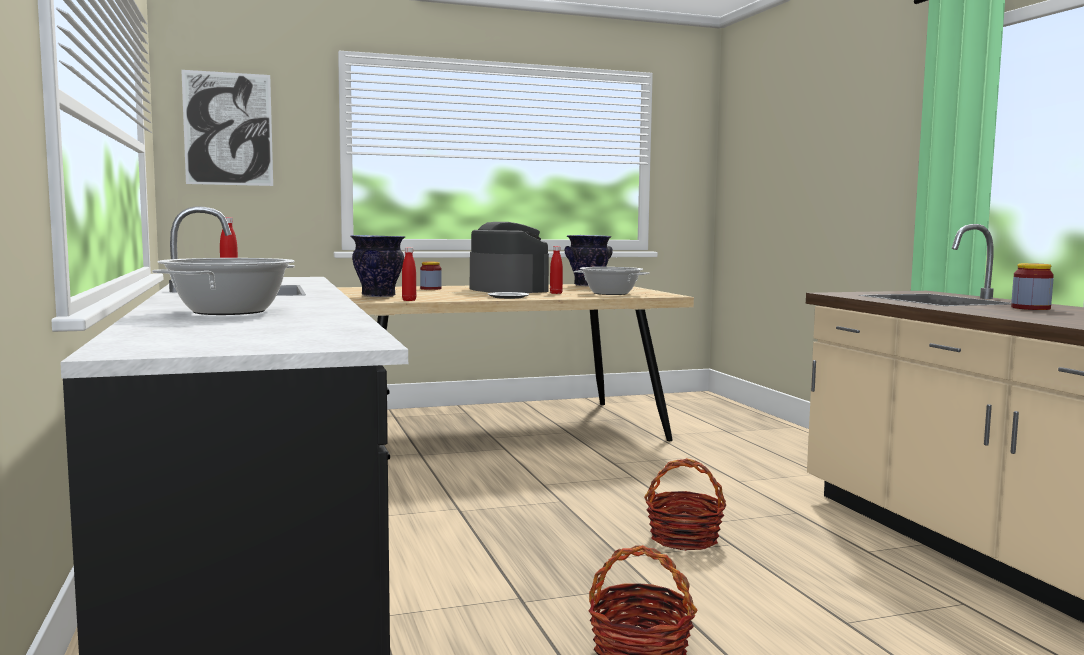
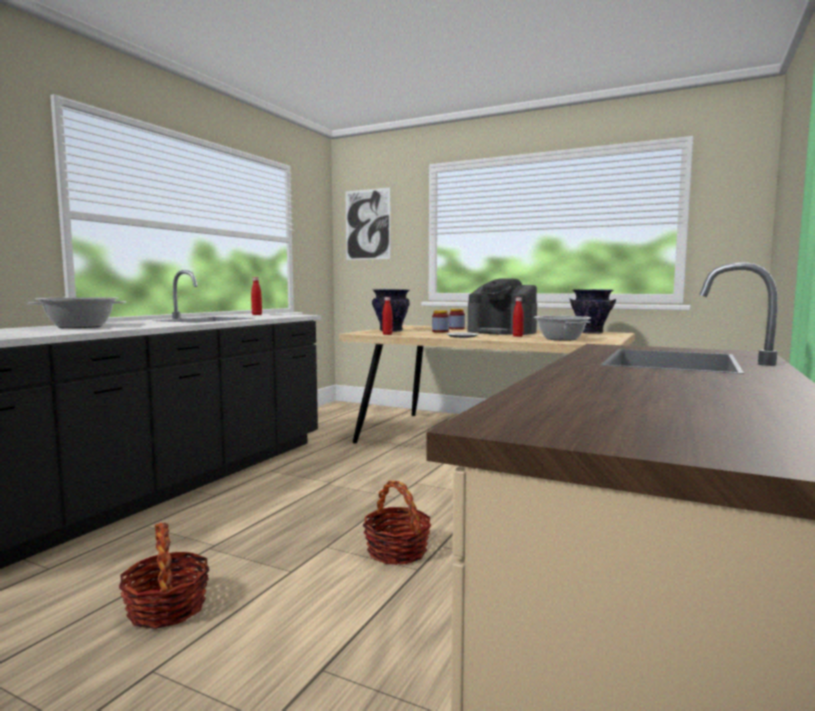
camera: 45 degrees right, 0 degrees up
(507, 290) = (502, 332): coffee machine -> coffee machine turned 120 degrees clockwise
(1030, 308) = (691, 378): jar -> jar (440, 331)

